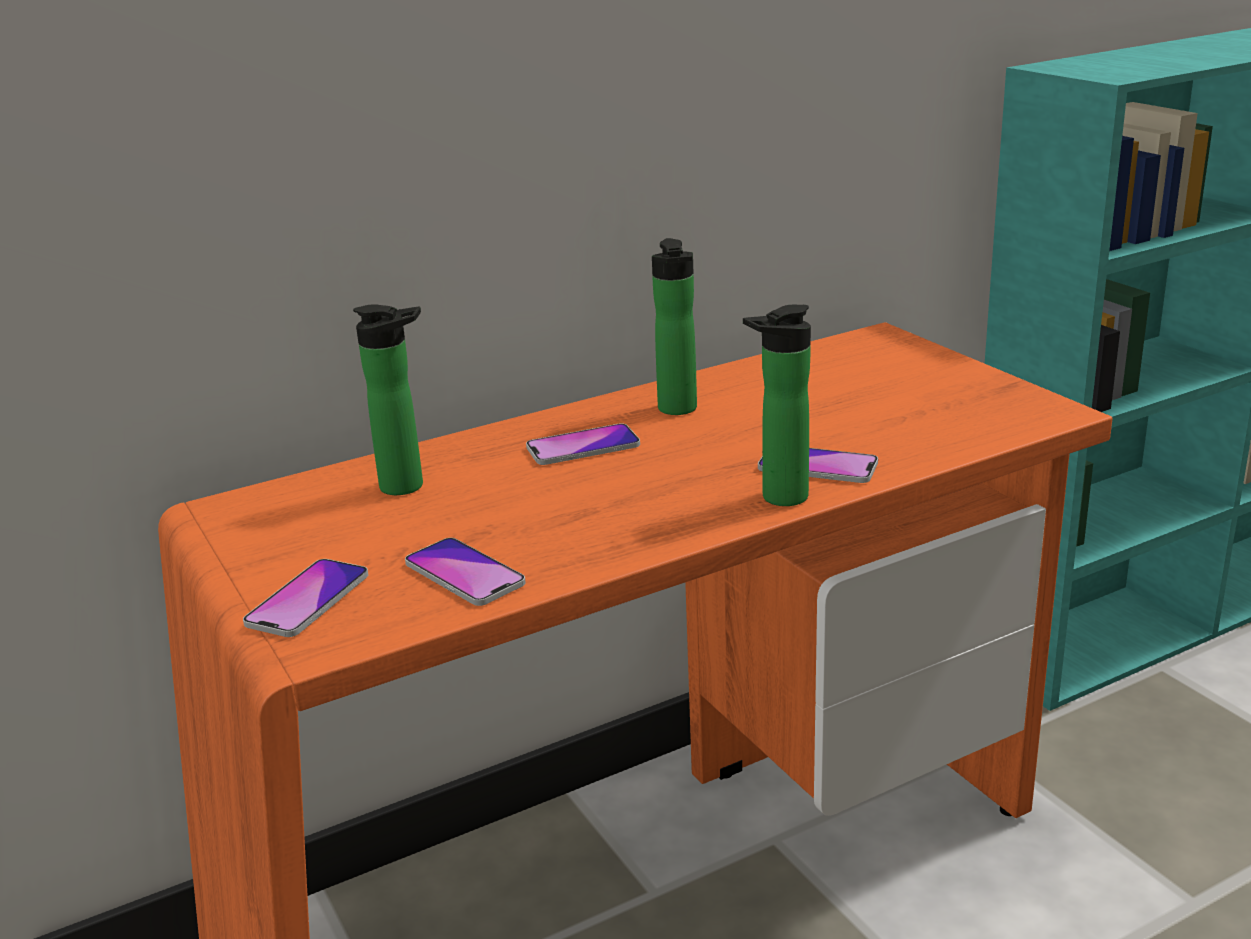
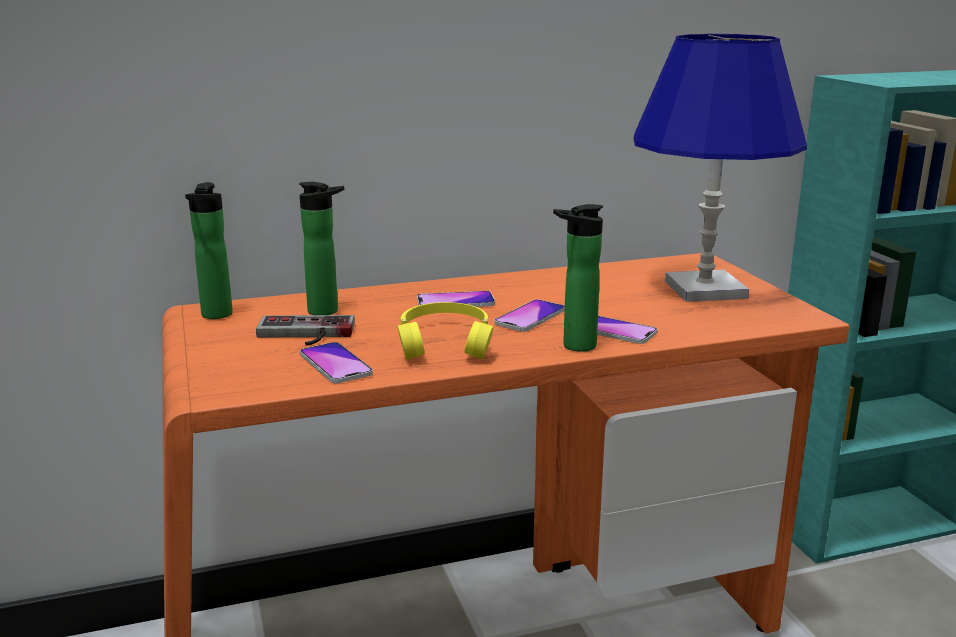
camera: 10 degrees right, 5 degrees down
(308, 600) = (226, 367): phone -> phone (530, 317)
(394, 529) = (304, 334): none -> game controller
(602, 517) = (446, 343): none -> yellow headphones
(678, 410) = (532, 288): bottle -> bottle (215, 316)
(907, 385) = (704, 290): none -> blue table lamp

